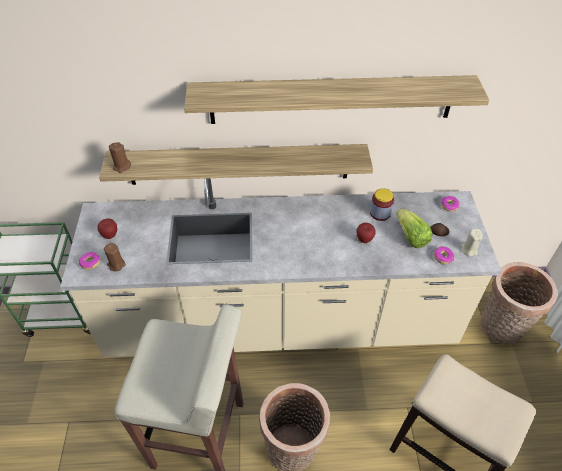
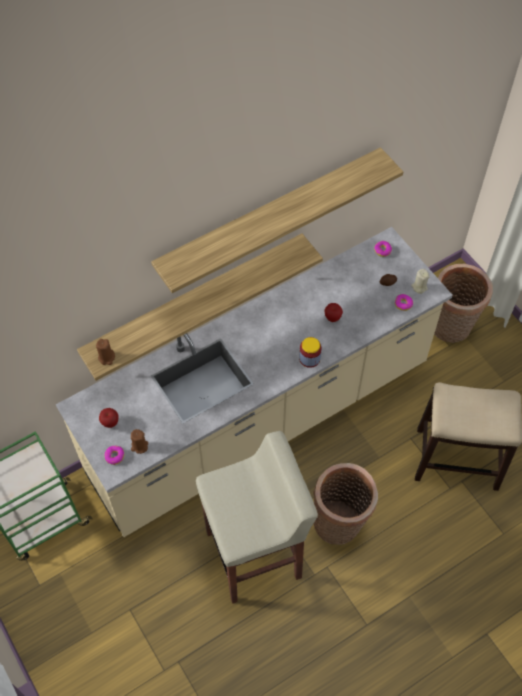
camera: 30 degrees left, 10 degrees up
(380, 213) = (330, 285): jar -> jar (309, 358)
(411, 236) = (368, 296): lettuce -> none

